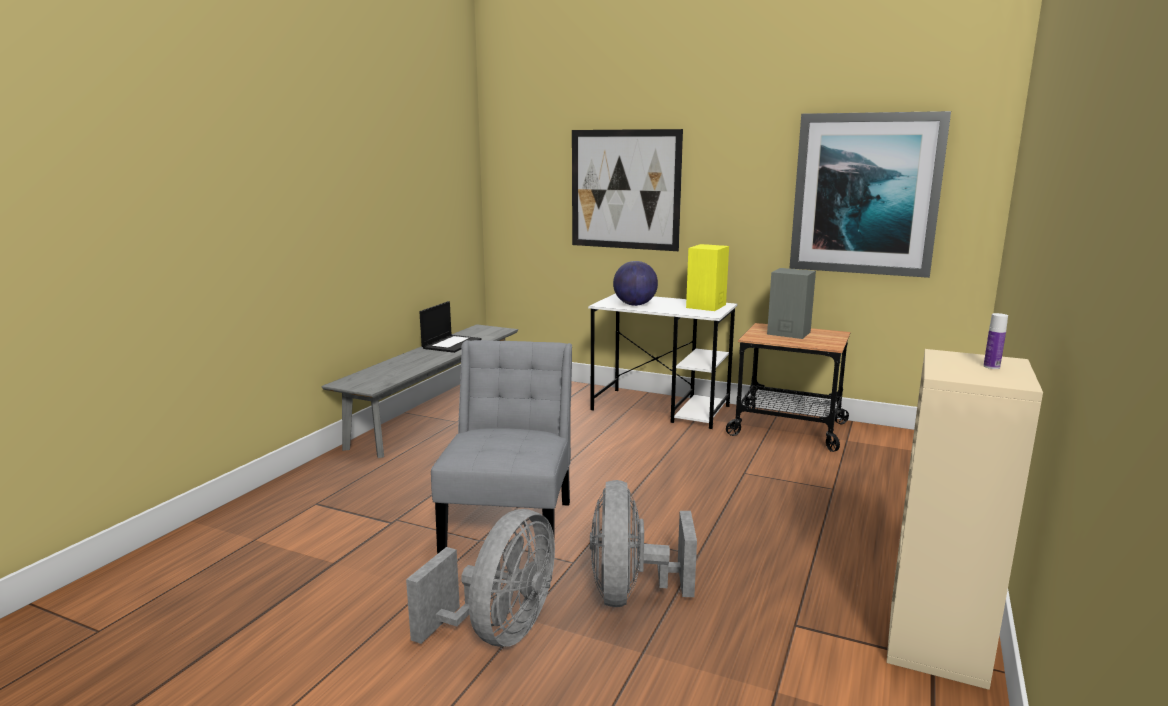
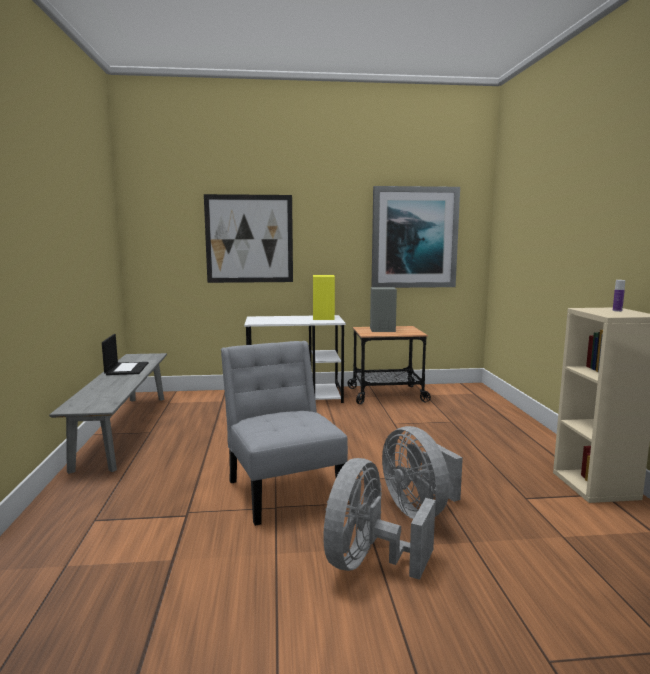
camera: 30 degrees left, 5 degrees down
(498, 631) = (368, 562): grey fan -> grey fan turned 150 degrees counterclockwise
(634, 305) = (276, 321): globe -> none

